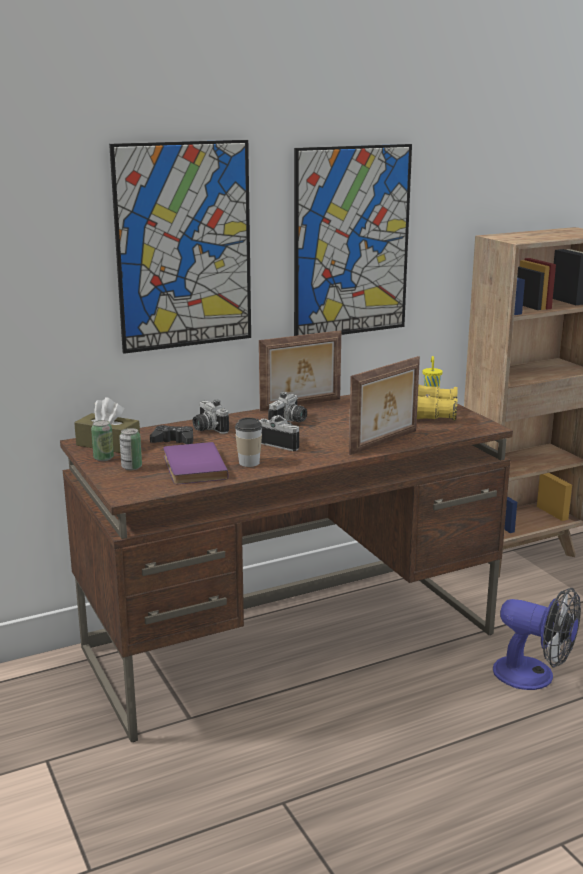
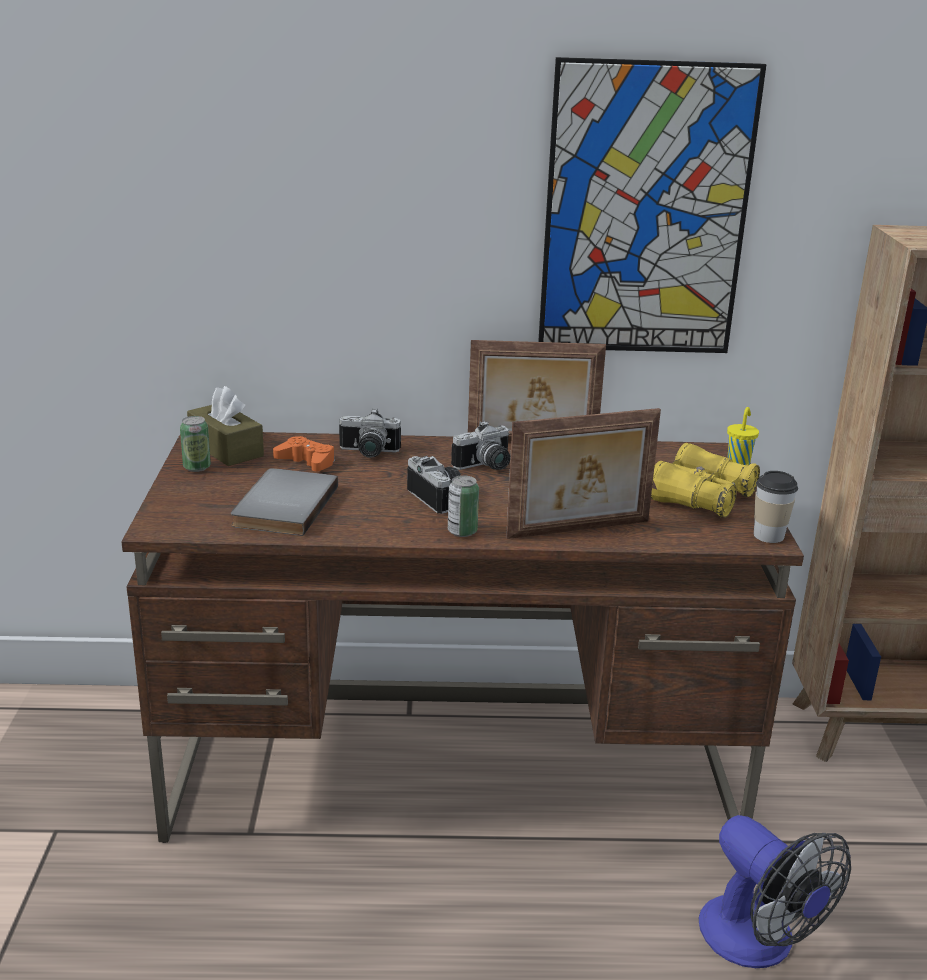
camera: 25 degrees right, 5 degrees up
(131, 467) = (212, 488): can -> can (462, 531)
(173, 441) = (306, 462): black game controller -> orange game controller
(184, 246) = (371, 191): picture -> none
(191, 467) = (281, 506): purple book -> grey book
(207, 429) = (368, 453): camera -> camera turned 75 degrees counterclockwise
(249, 462) = (359, 517): cup -> cup (768, 535)

